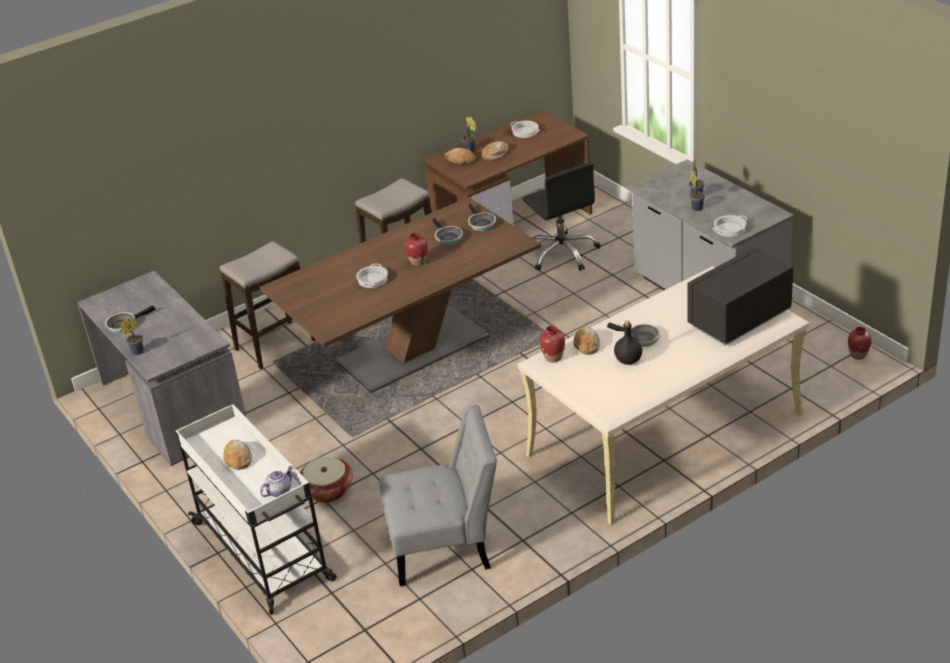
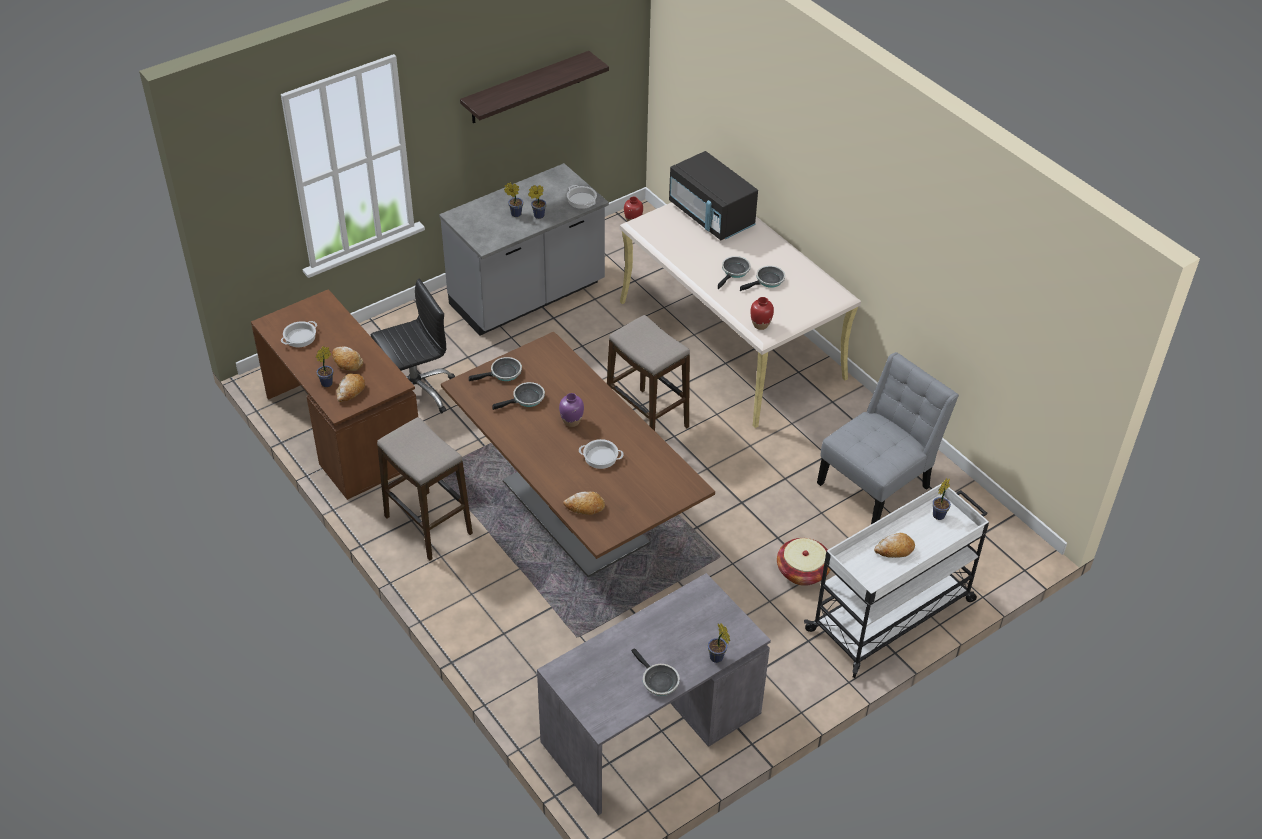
camera: 95 degrees left, 10 degrees up
(276, 345) = (544, 637): stool -> stool (647, 419)
(279, 491) = (939, 514): teapot -> potted plant
(418, 262) = (572, 421): red vase -> purple vase
(445, 546) = (878, 482): grey chair -> grey chair turned 60 degrees clockwise
(586, 344) = (741, 304): bread -> bread (585, 507)
(628, 361) = (768, 281): black bottle -> frying pan
(796, 114) = (526, 88): none -> shelf

